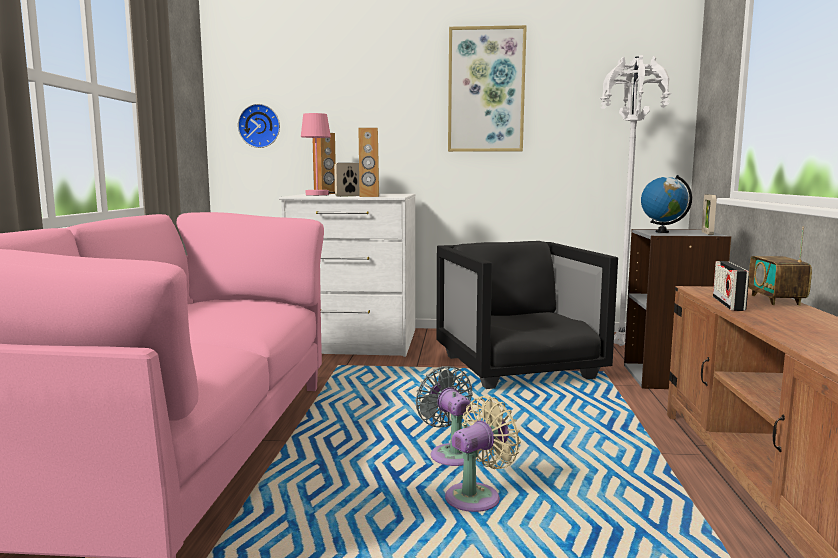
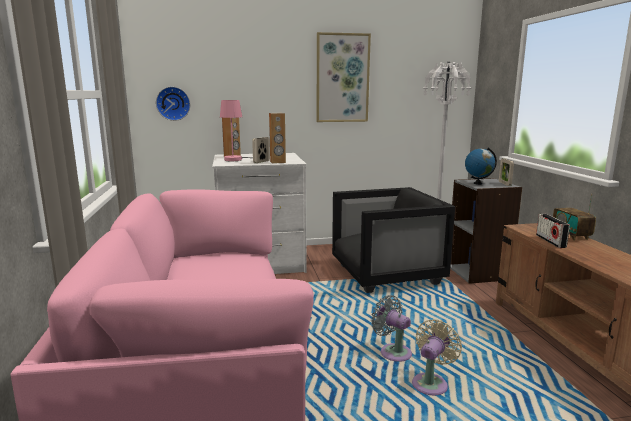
camera: 15 degrees left, 5 degrees up
(518, 368) = (386, 274): black armchair -> black armchair turned 105 degrees clockwise

